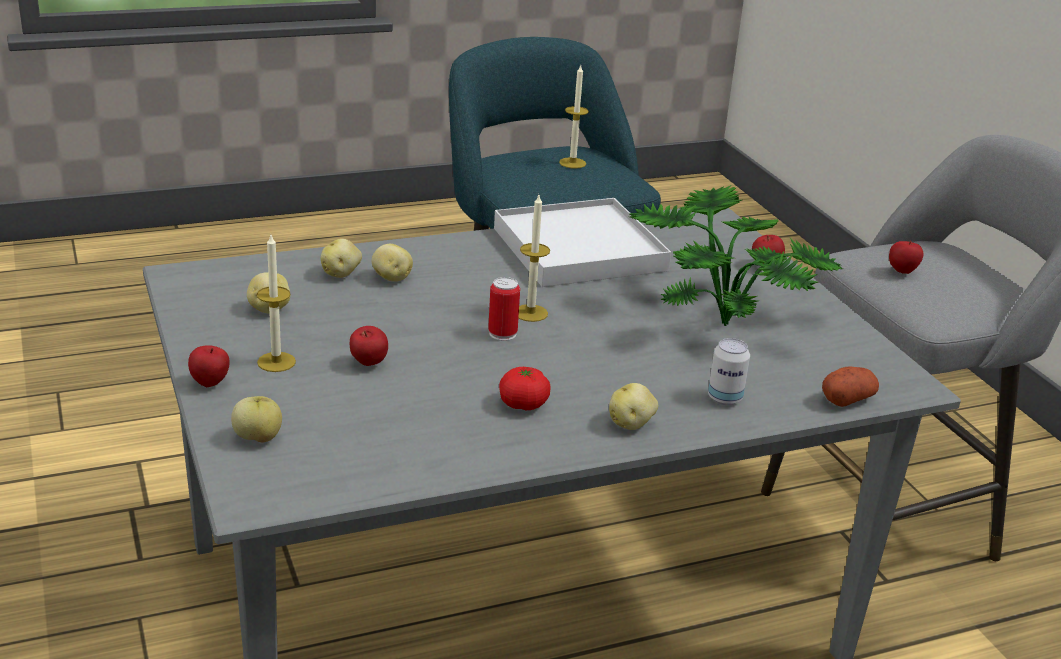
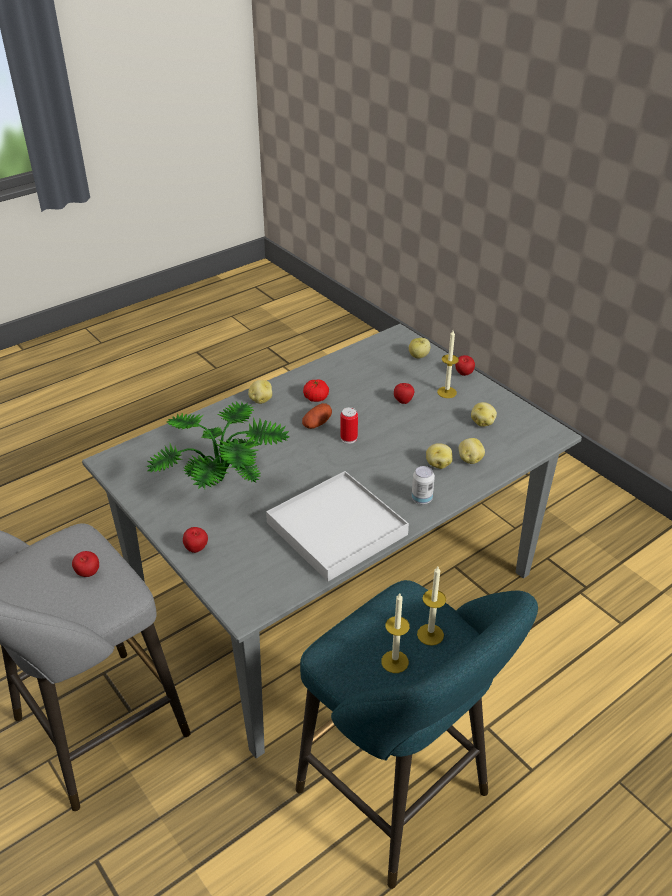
camera: 165 degrees right, 10 degrees up
(530, 313) = (341, 458): candle -> candle (430, 634)
(725, 398) = (216, 425): can -> can (421, 499)
(847, 399) = (149, 441): potato -> potato (317, 423)

